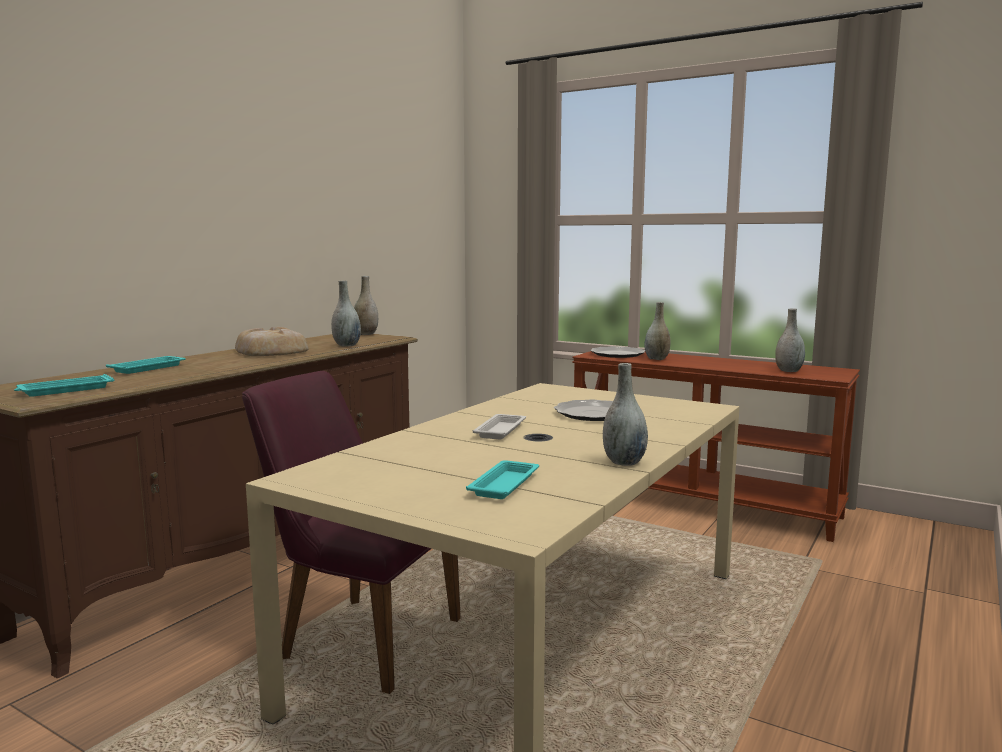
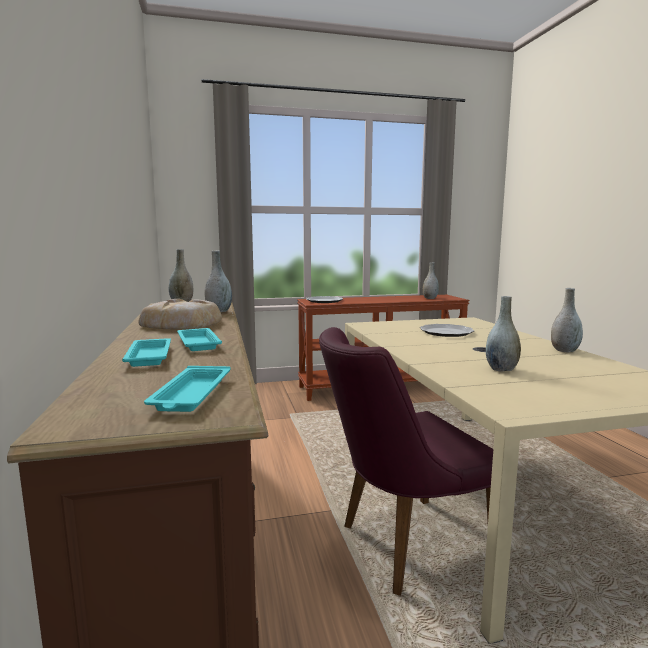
camera: 45 degrees left, 0 degrees up
(501, 430) = (454, 350): white tray -> none
(505, 484) = (589, 375): turquoise tray -> turquoise tray (198, 343)
(656, 359) = (354, 300): grey vase -> grey vase (501, 369)

